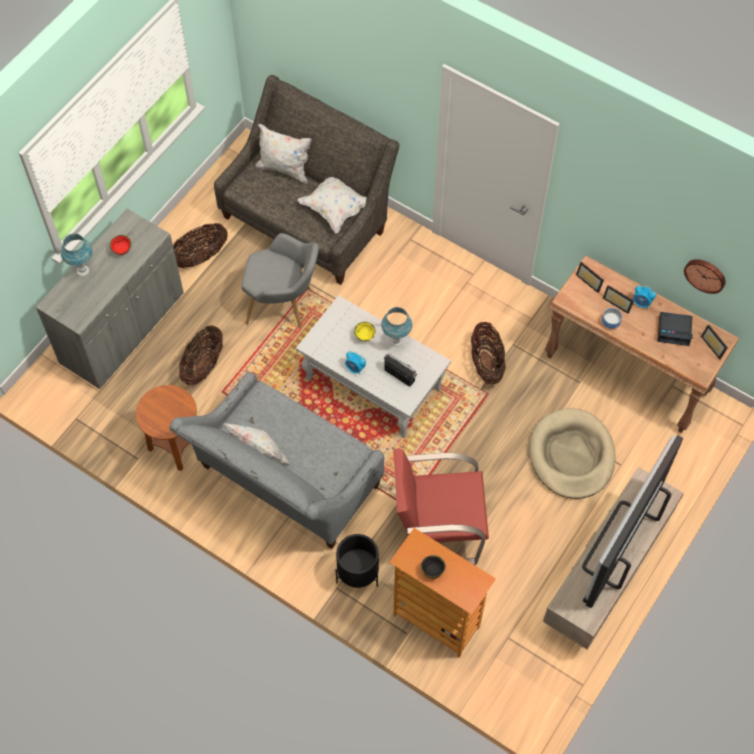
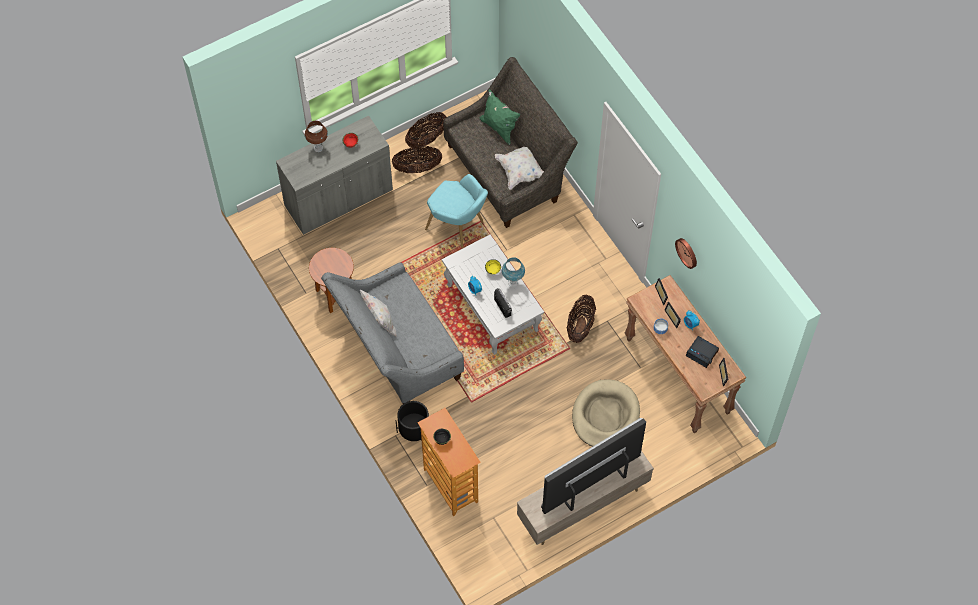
camera: 25 degrees right, 0 degrees up
(83, 271) = (318, 148): blue table lamp -> brown table lamp
(203, 365) = (381, 247): basket -> basket (426, 139)
(284, 169) = (499, 128): white pillow -> green pillow
(284, 305) = (458, 226): grey armchair -> turquoise armchair
(437, 528) = (484, 425): red armchair -> none
(705, 274) = (730, 320): wall clock -> wall clock (687, 252)

